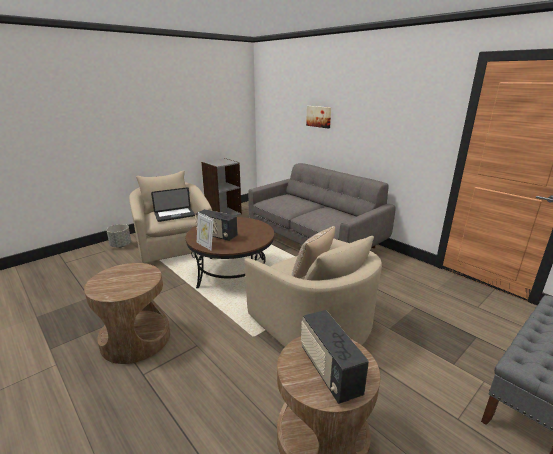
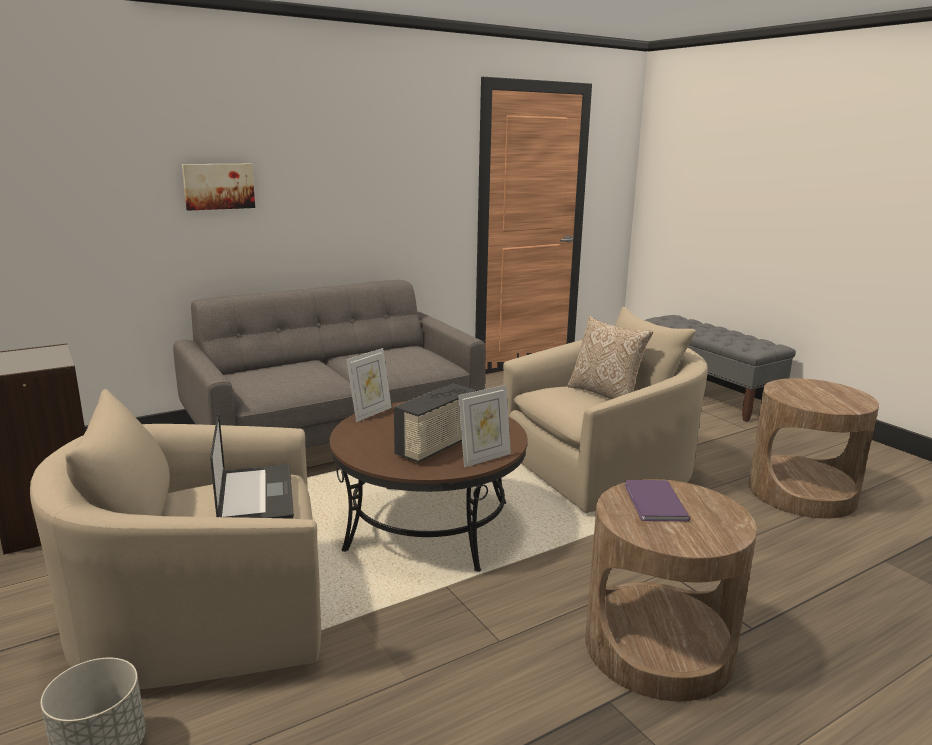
camera: 80 degrees left, 5 degrees down
(135, 275) = (653, 503): none -> purple book
(250, 220) = (370, 413): none -> picture frame
(329, 371) = (826, 395): radio -> none

